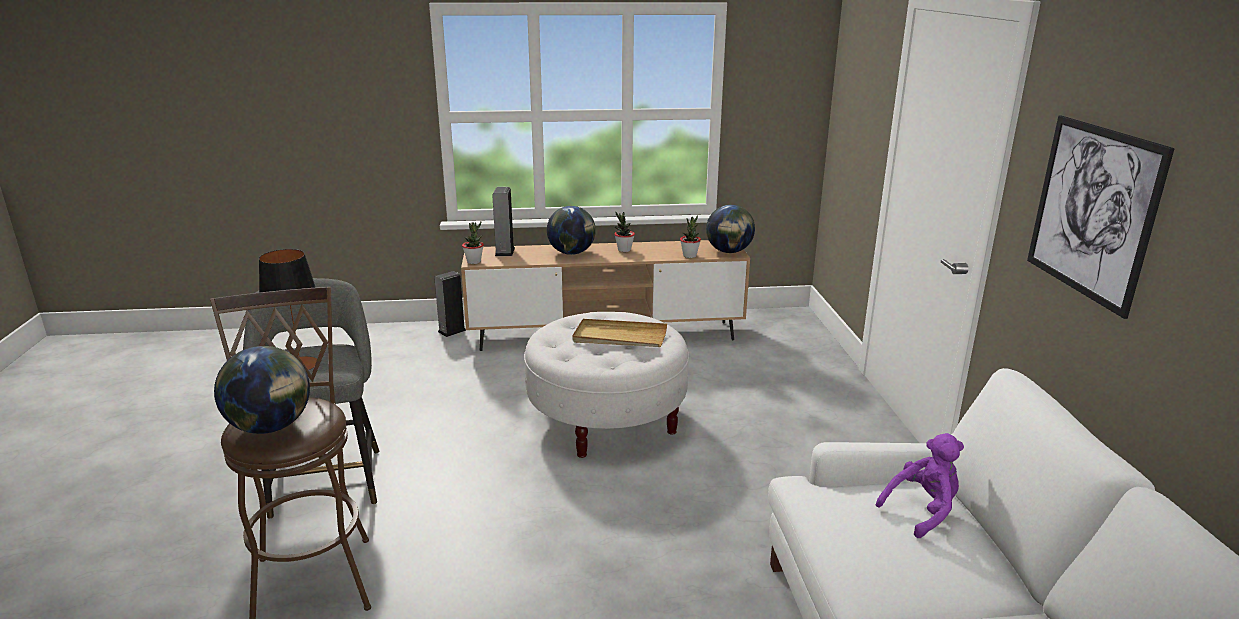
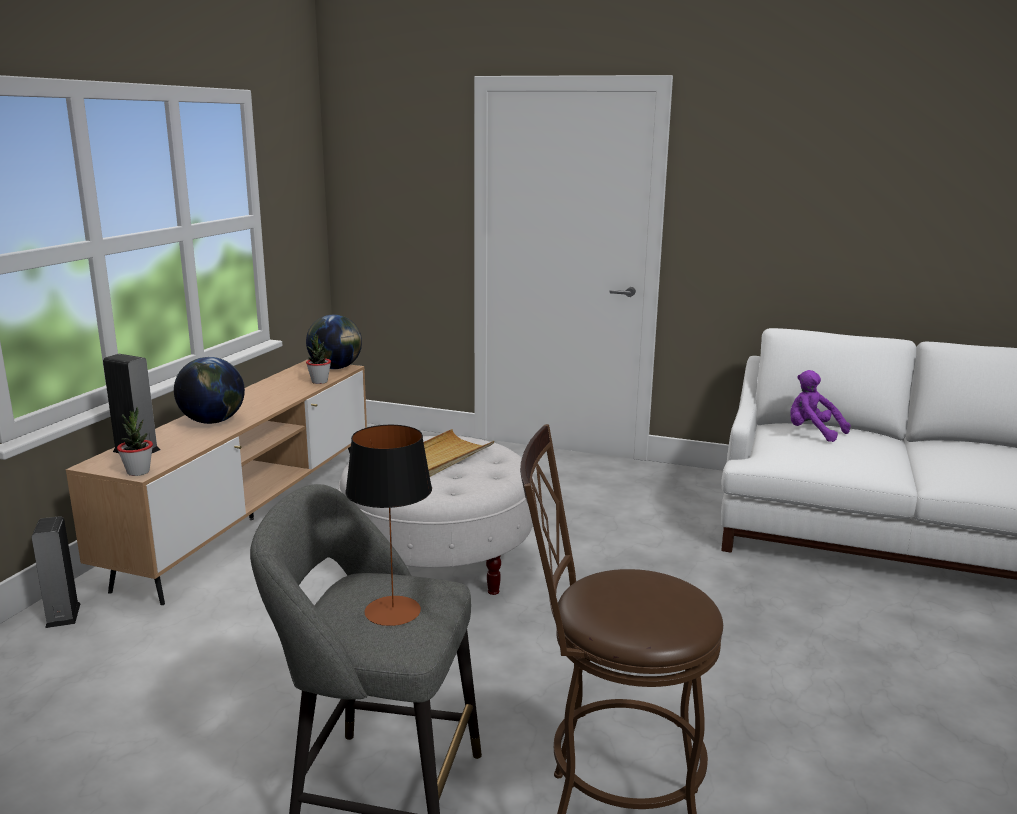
camera: 65 degrees left, 5 degrees down
(271, 427) = (660, 607): globe -> none
(624, 250) = (251, 400): potted plant -> none
(922, 511) = (812, 432): purple plush toy -> purple plush toy turned 45 degrees counterclockwise
(1092, 211) = (775, 209): picture -> none

